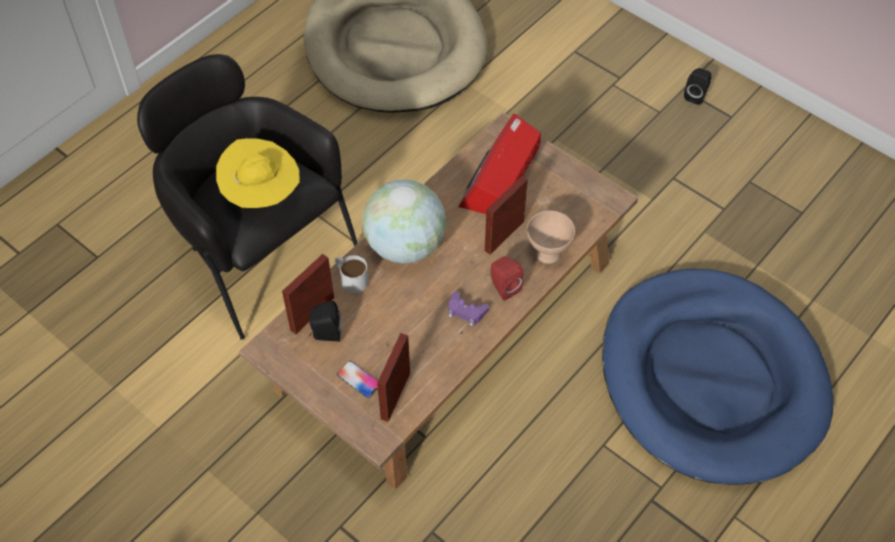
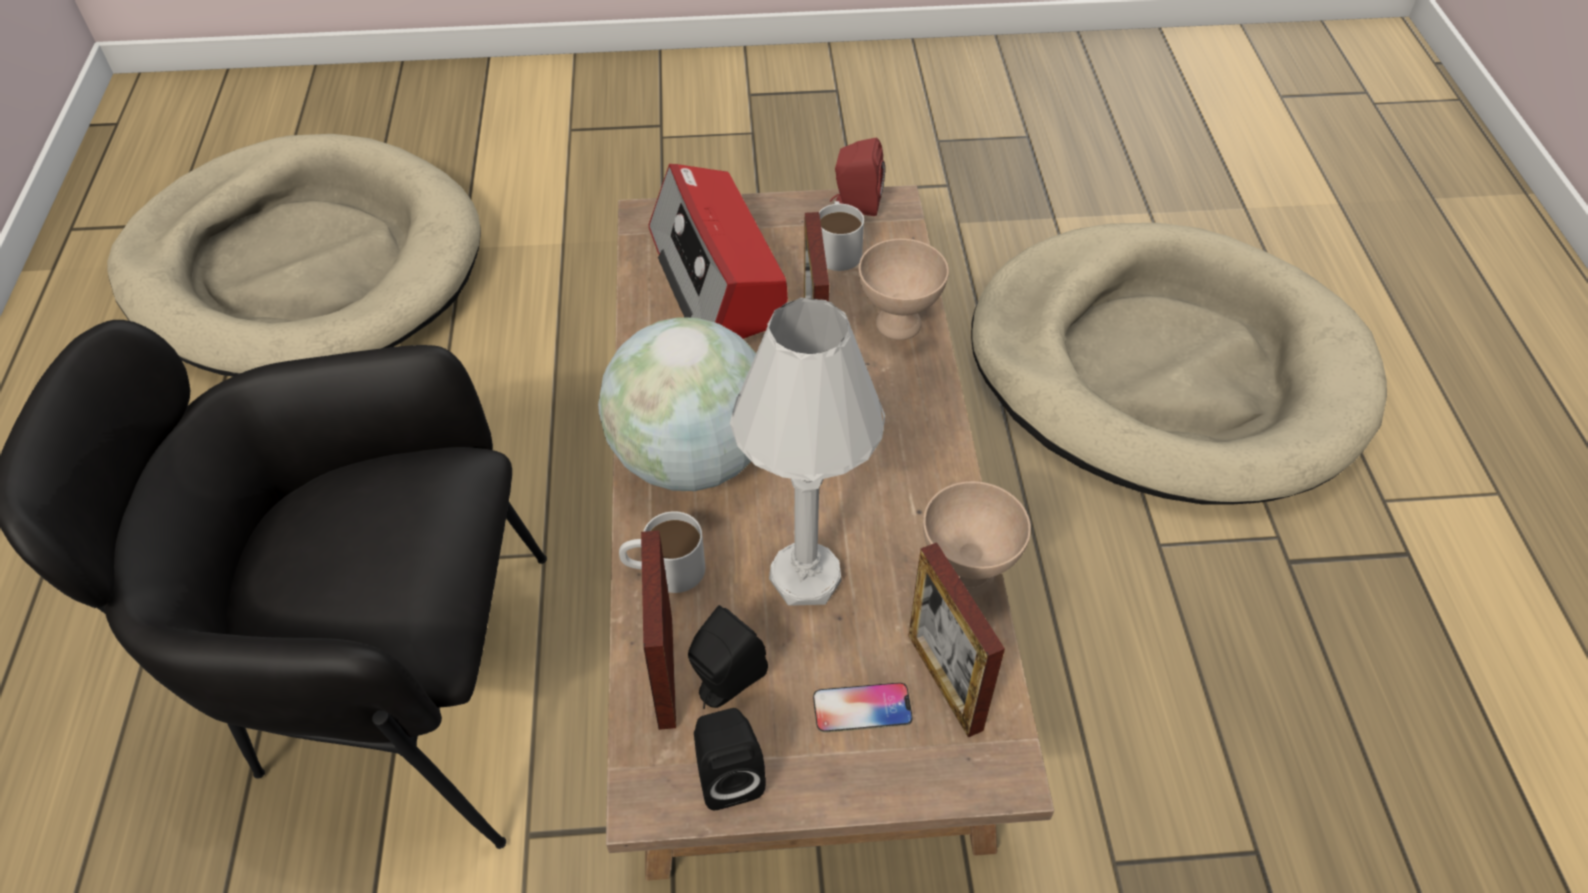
camera: 45 degrees left, 5 degrees down
(262, 195) = (387, 542): yellow hat -> none
(392, 321) = (805, 578): none -> white table lamp
(448, 369) = (968, 576): none -> beige bowl
(466, 311) = (890, 479): purple game controller -> none
(503, 287) = (897, 408): red speaker -> red speaker (855, 205)
(565, 201) = (838, 248): none -> white mug
(696, 95) = (772, 92): black speaker -> black speaker (727, 775)
(711, 379) = (1166, 370): blue dog bed -> beige dog bed

